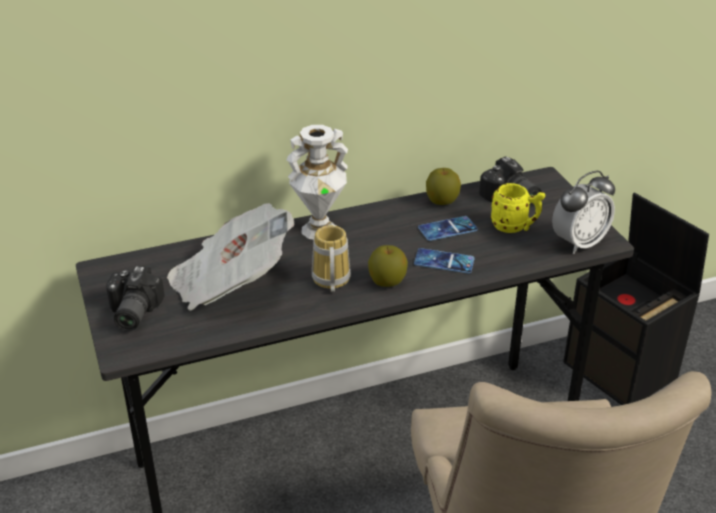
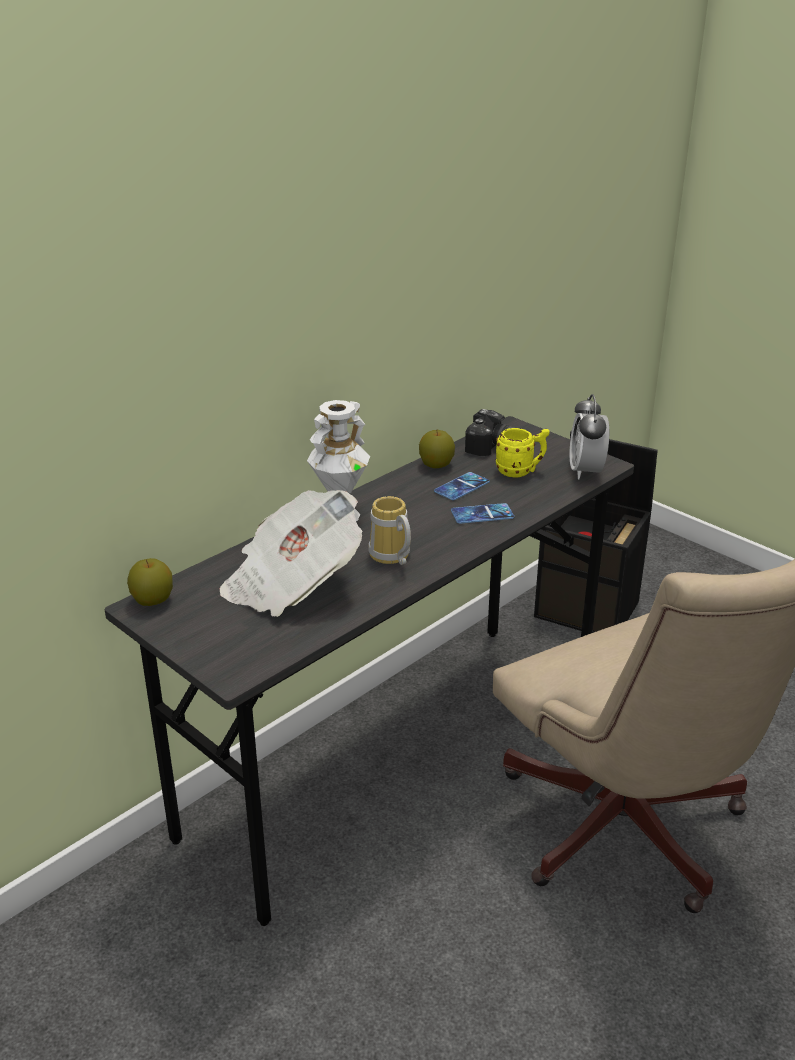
camera: 25 degrees left, 5 degrees down
(130, 313) = (210, 638): camera -> none
(387, 281) = (445, 543): apple -> apple (152, 600)
(579, 243) = (586, 471): alarm clock -> alarm clock turned 150 degrees clockwise

